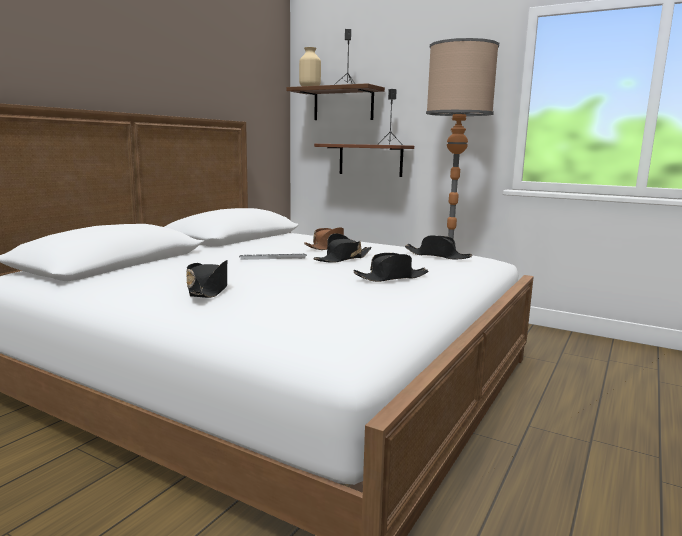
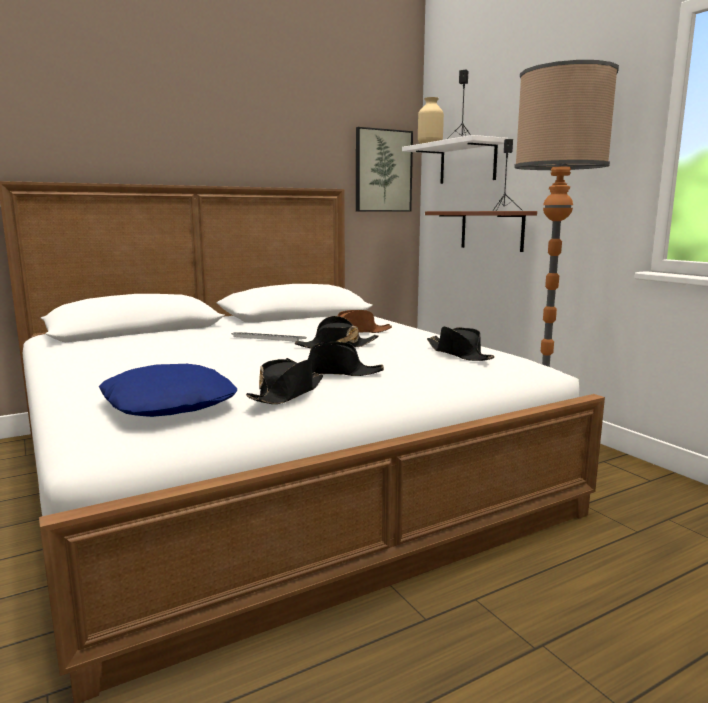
camera: 30 degrees right, 0 degrees up
(208, 290) = (134, 362): black hat -> black hat (287, 394)
(266, 107) = (383, 171): none -> picture
(333, 317) = (170, 404): none -> blue pillow
(343, 104) = (467, 163): brown shelf -> white shelf

